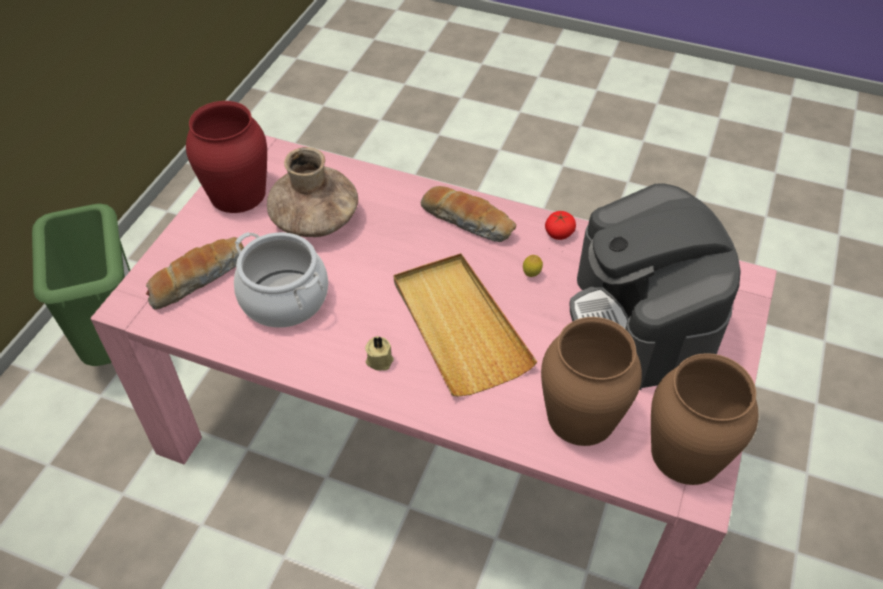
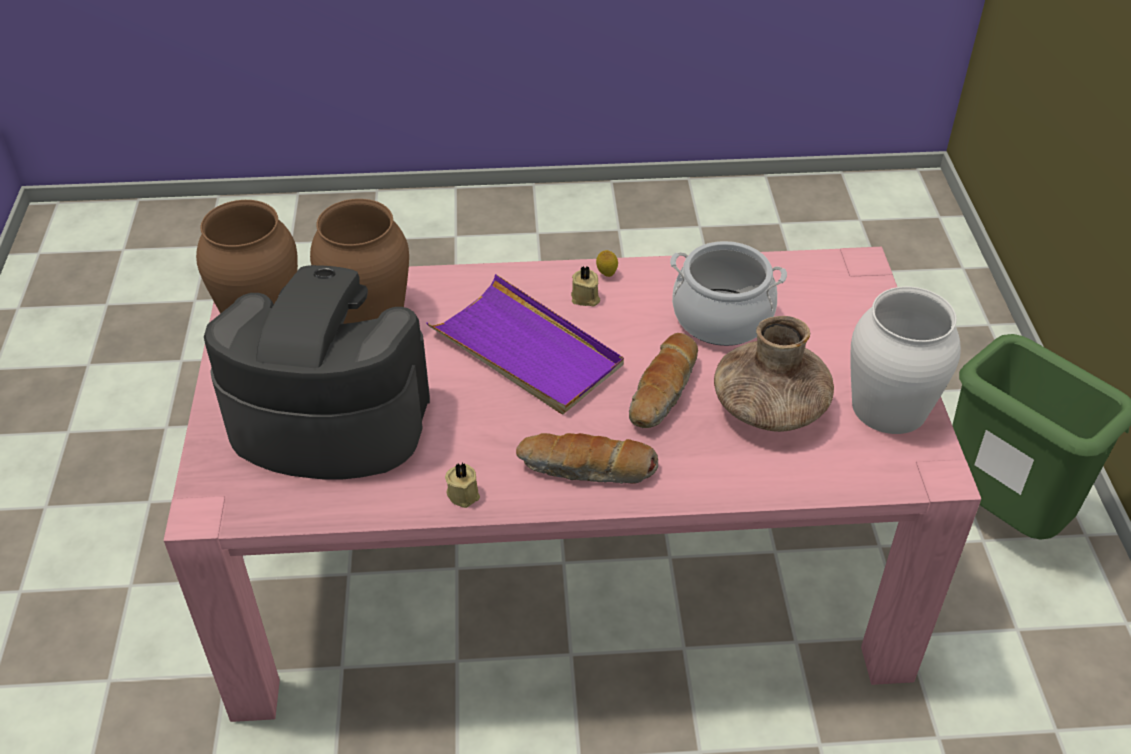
camera: 155 degrees right, 5 degrees down
(197, 278) = (825, 306): bread -> bread (664, 392)
(237, 194) = (888, 406): red vase -> white vase
(458, 326) = (527, 350): beige tray -> purple tray
(531, 275) = (475, 428): lemon -> lemon (606, 275)
(559, 233) = (464, 493): tomato -> beige candle
(642, 321) = (327, 419): coffee machine -> coffee machine turned 45 degrees counterclockwise

